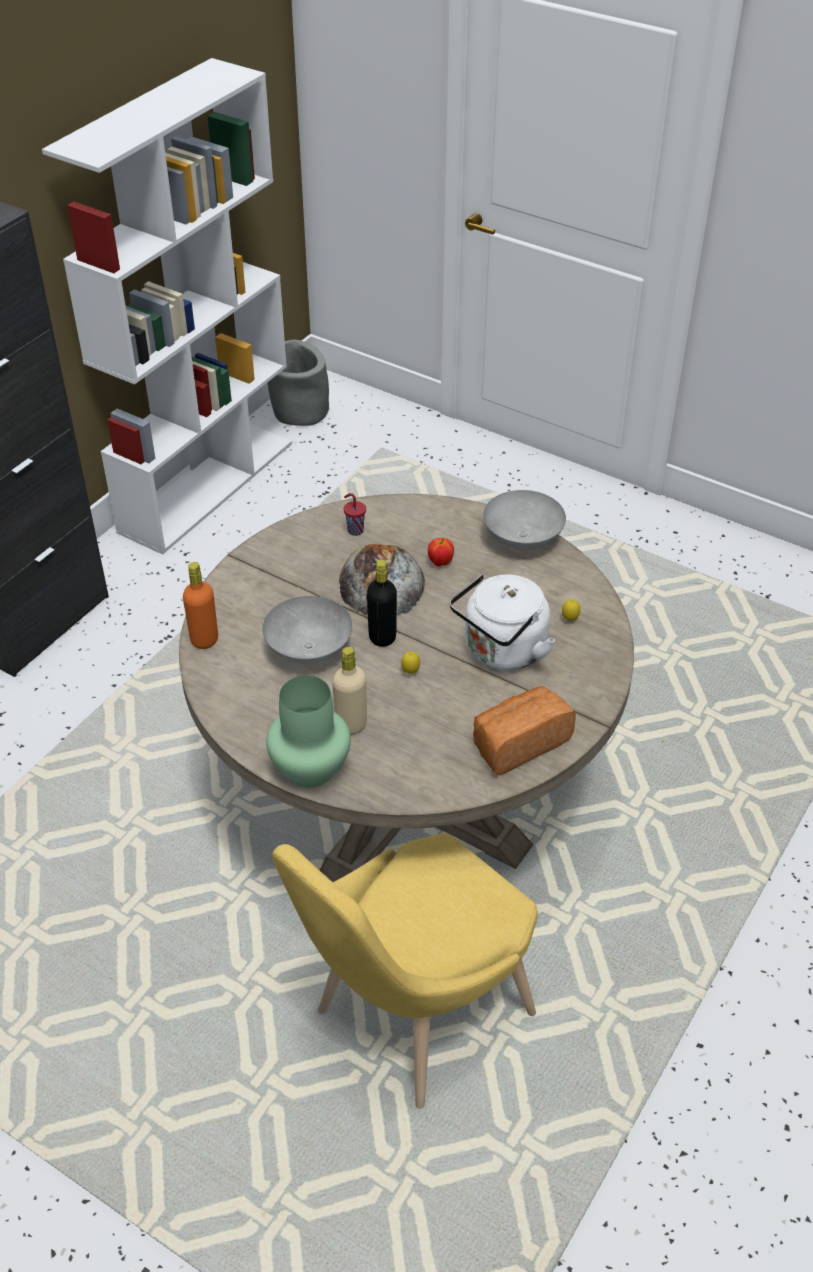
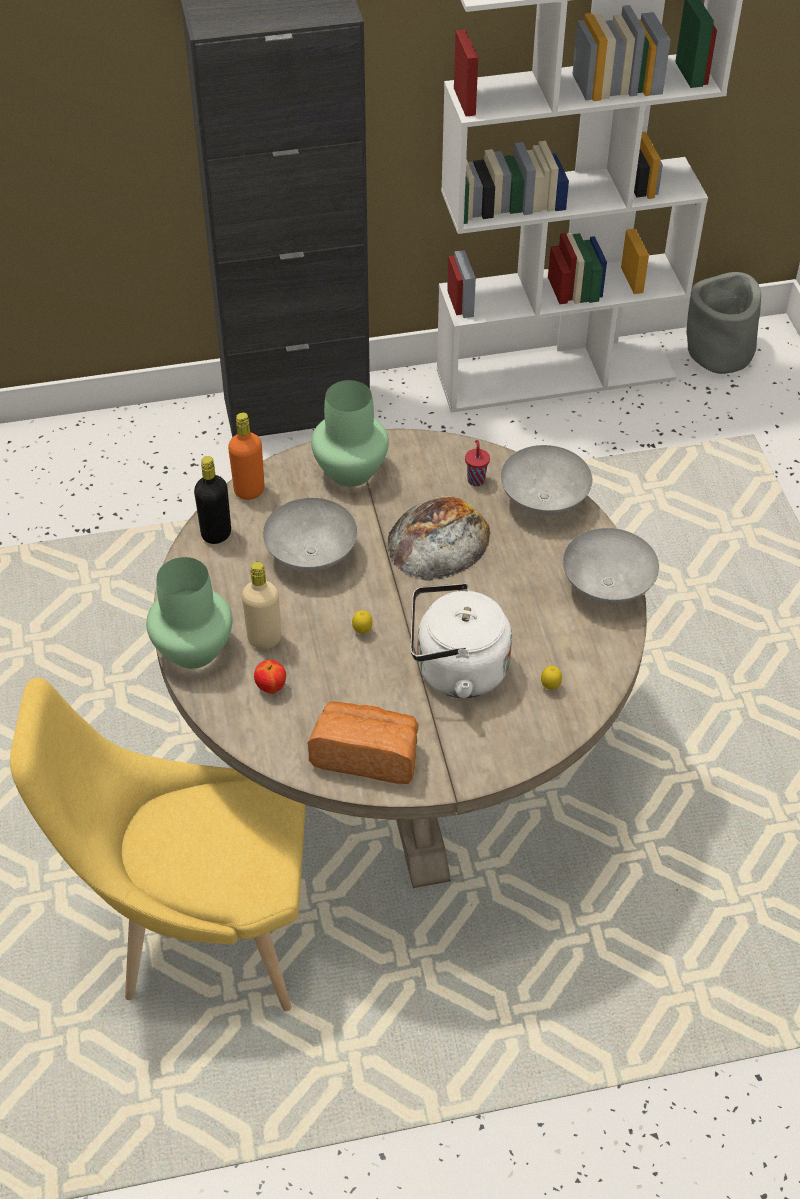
camera: 45 degrees right, 5 degrees up
(261, 580) = (349, 471): none -> green vase
(382, 637) = (379, 586): black bottle -> black bottle (216, 534)
(417, 516) = (544, 502): none -> grey bowl
(440, 563) = (508, 557): apple -> apple (271, 687)

